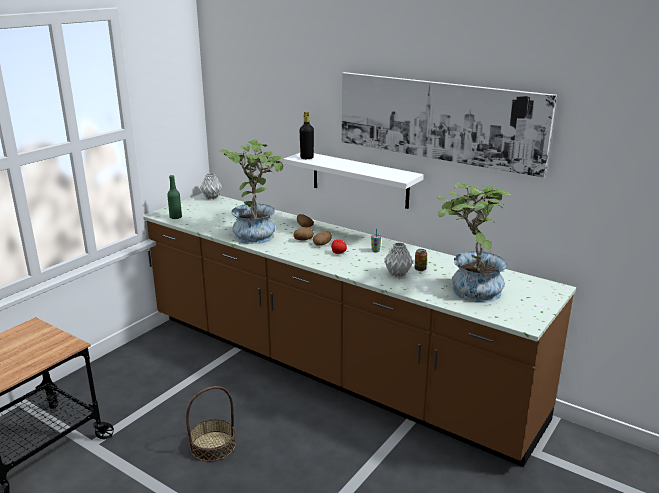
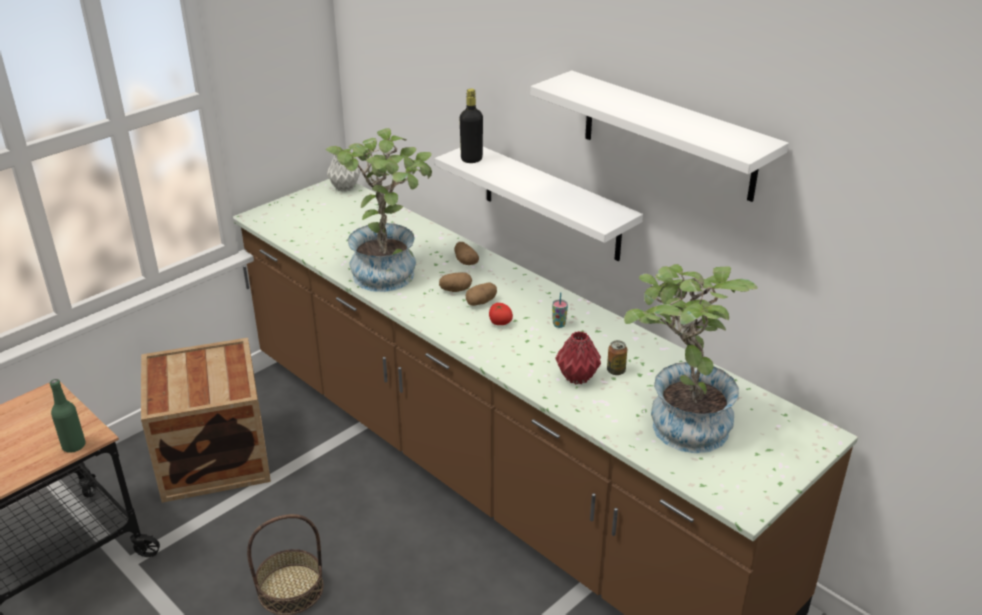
camera: 10 degrees right, 10 degrees up
(138, 377) = (214, 457): none -> crate
(175, 217) = (279, 225): green bottle -> green bottle (74, 446)
(398, 274) = (578, 377): grey vase -> red vase
(438, 120) = (668, 136): picture -> white shelf

